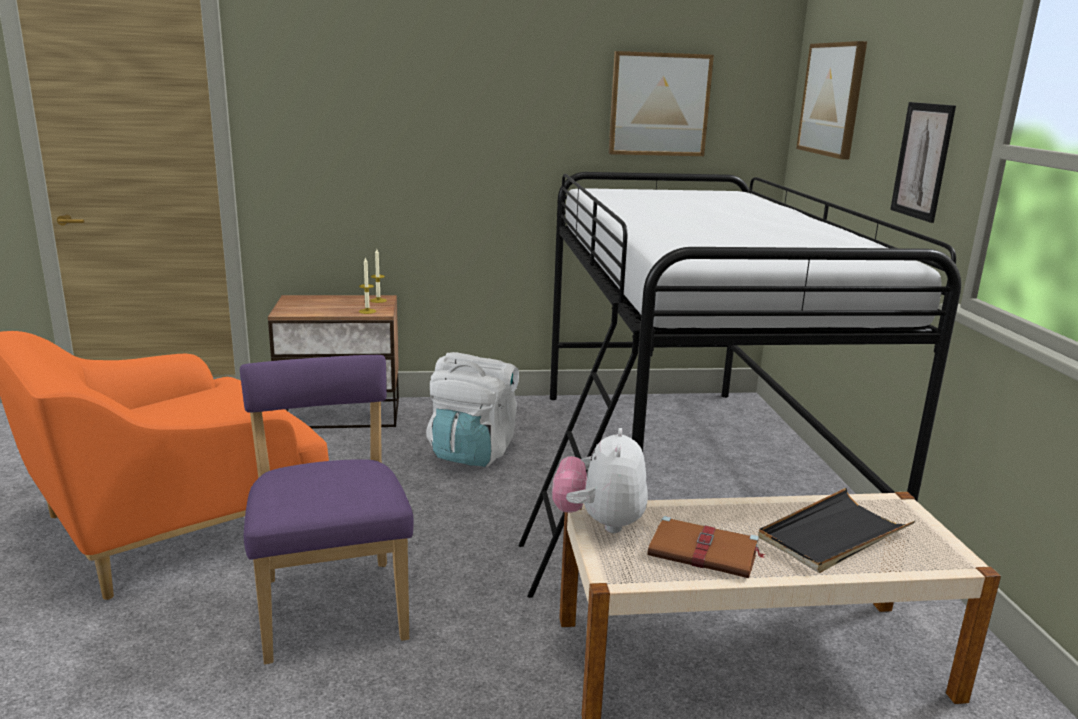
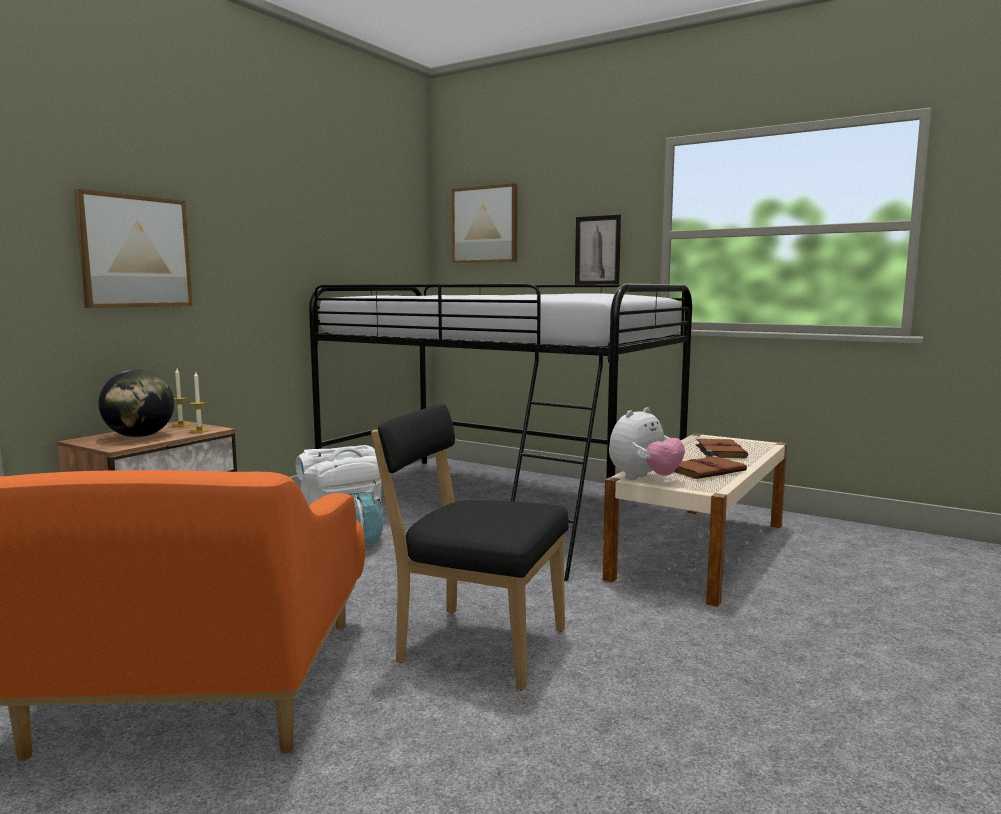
camera: 50 degrees left, 10 degrees down
(324, 305) = (139, 436): none -> globe
(332, 604) = (475, 644): purple chair -> black chair
(599, 522) = (644, 479): plush toy -> plush toy turned 90 degrees counterclockwise
(659, 104) = (362, 230): picture -> picture (135, 251)
(833, 535) = (720, 451): black tray -> brown book

